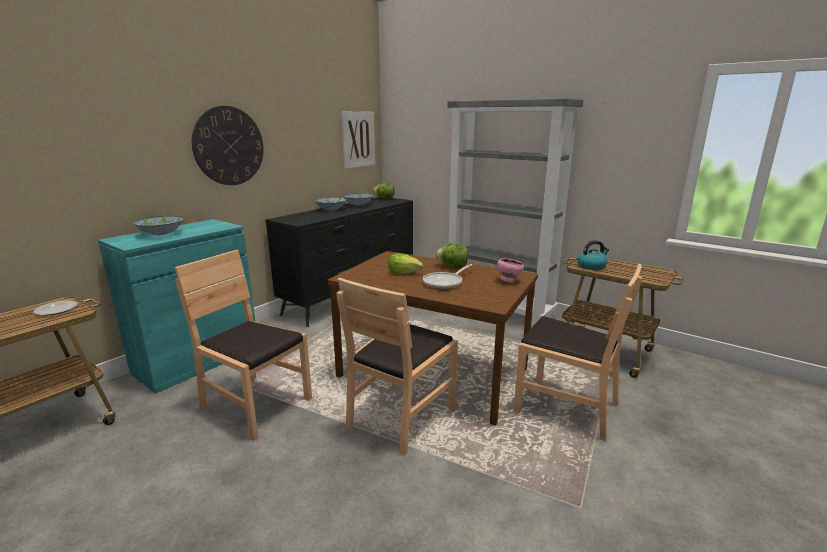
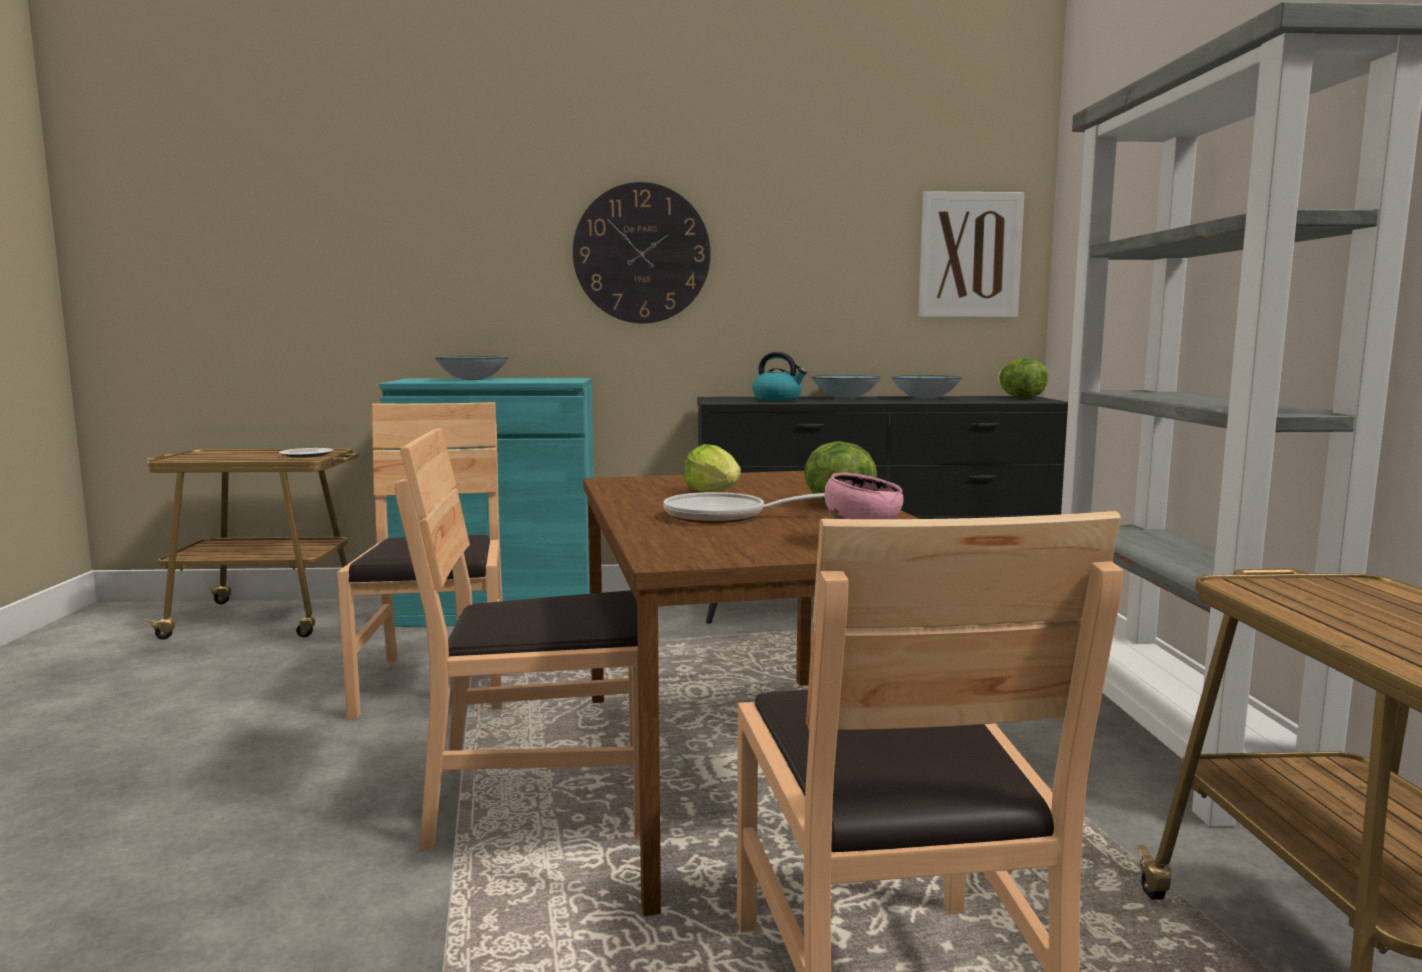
camera: 50 degrees right, 10 degrees down
(592, 266) = (1304, 597): kettle -> kettle (778, 399)

